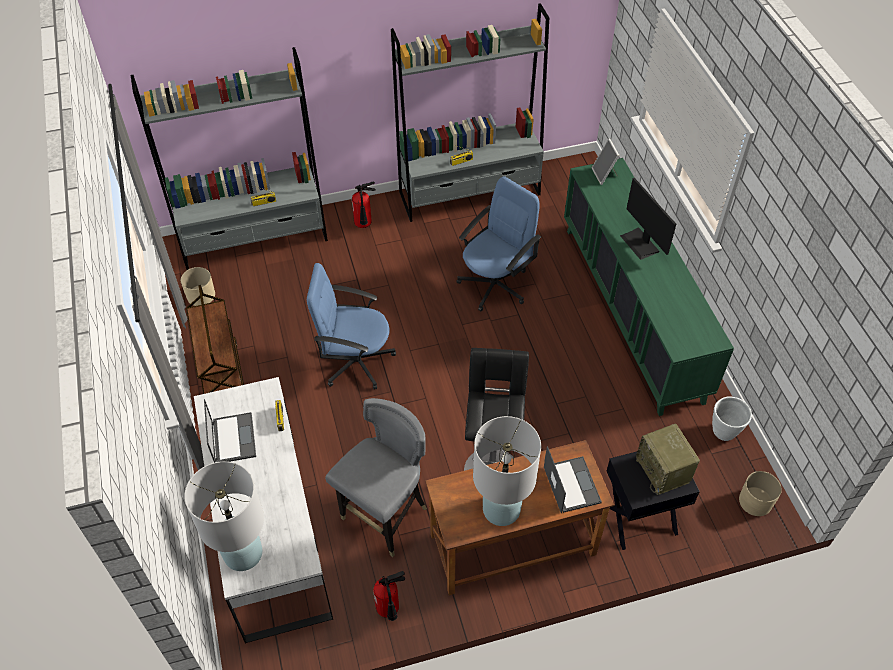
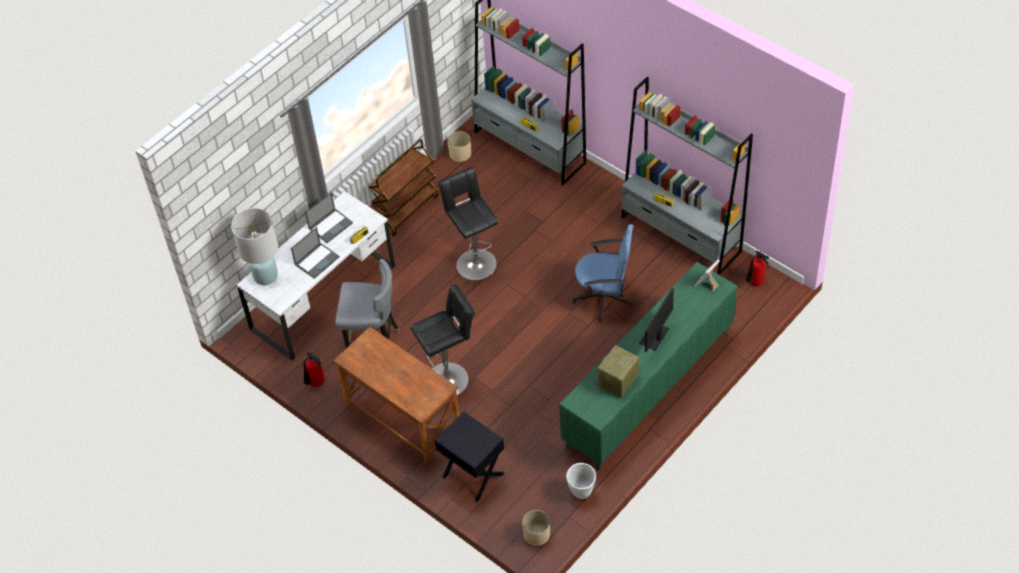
camera: 60 degrees right, 0 degrees up
(355, 361) = (474, 262): blue office chair -> black stool
(364, 225) = (594, 195): fire extinguisher -> fire extinguisher (754, 283)
(501, 510) = (376, 371): white table lamp -> none
(571, 484) = (419, 395): laptop -> laptop (317, 260)
(663, 471) = (475, 443): radio -> radio (618, 381)

